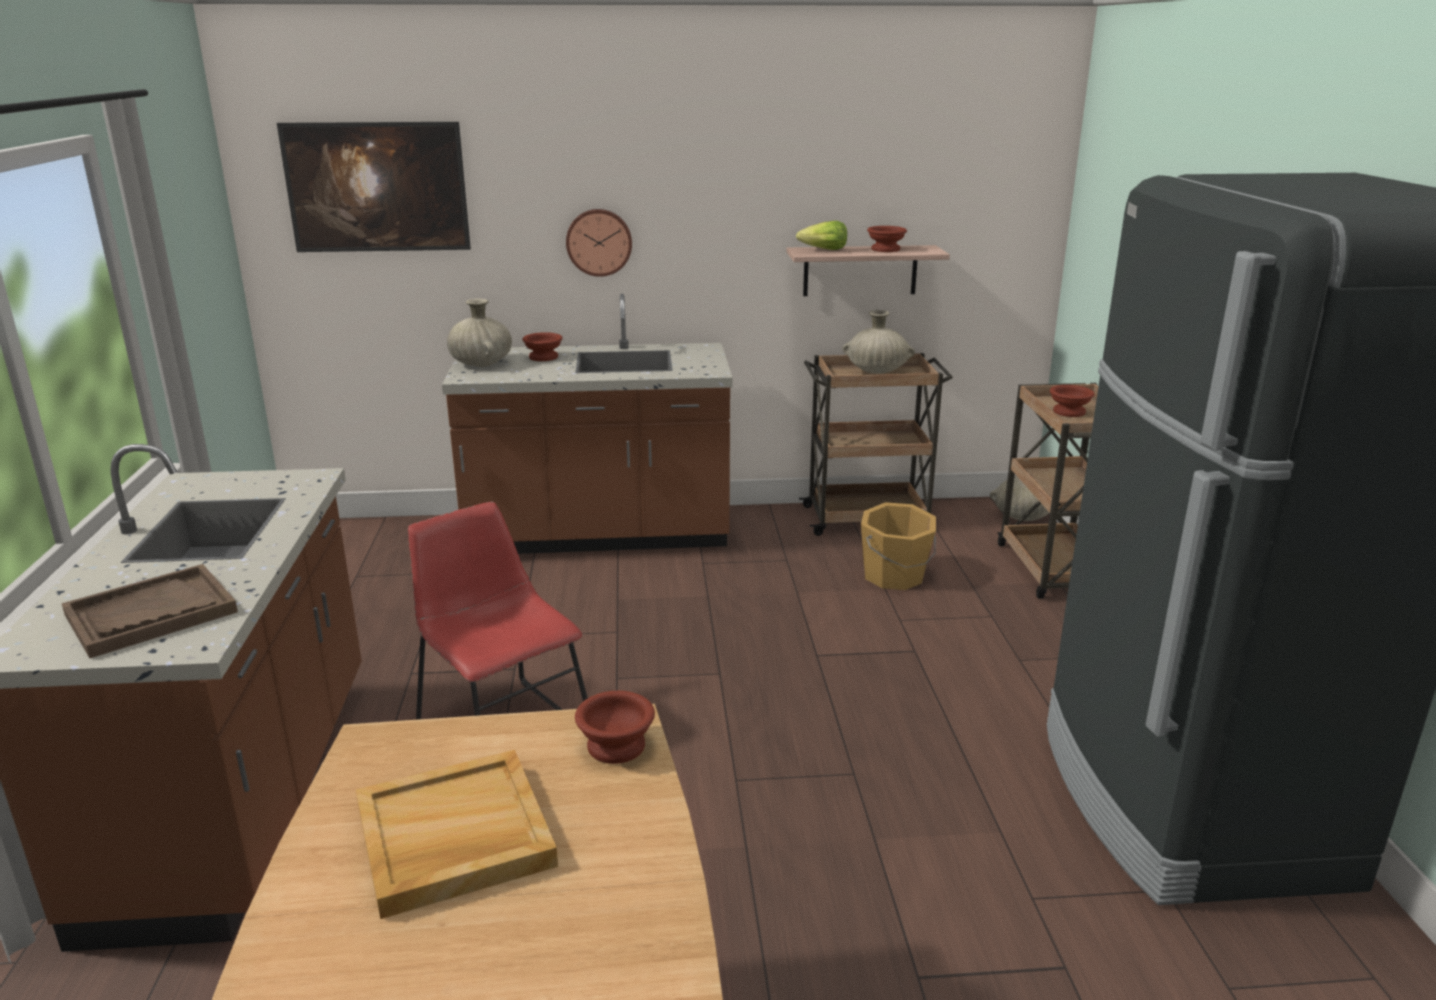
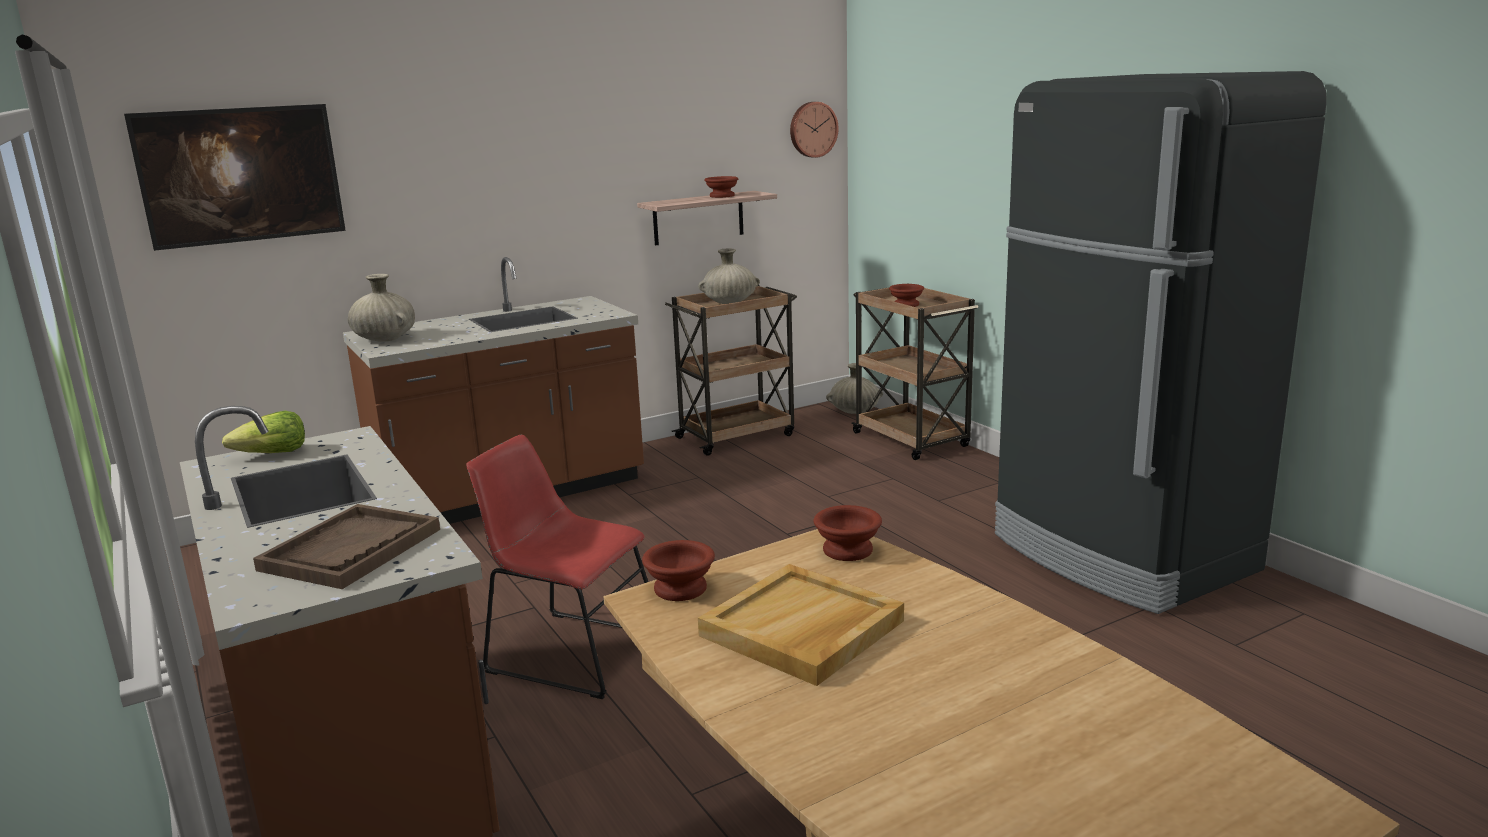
camera: 25 degrees left, 5 degrees down
(544, 357) = (442, 326): brown bowl -> brown bowl (682, 588)
(599, 242) = (471, 212): wall clock -> wall clock (812, 129)
(824, 250) = (673, 201): lettuce -> lettuce (272, 454)
(894, 576) = (796, 469): orange bucket -> none

